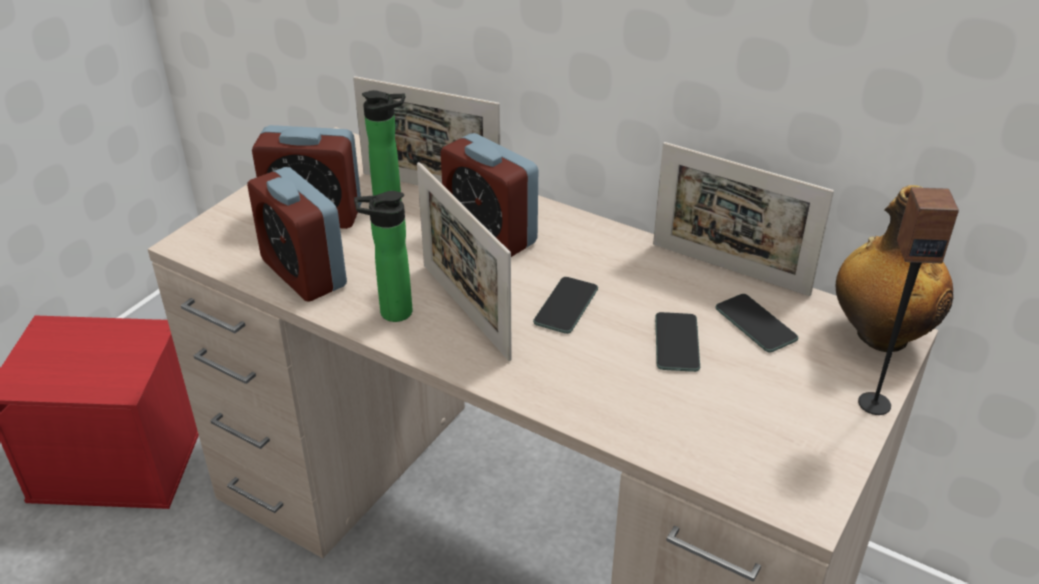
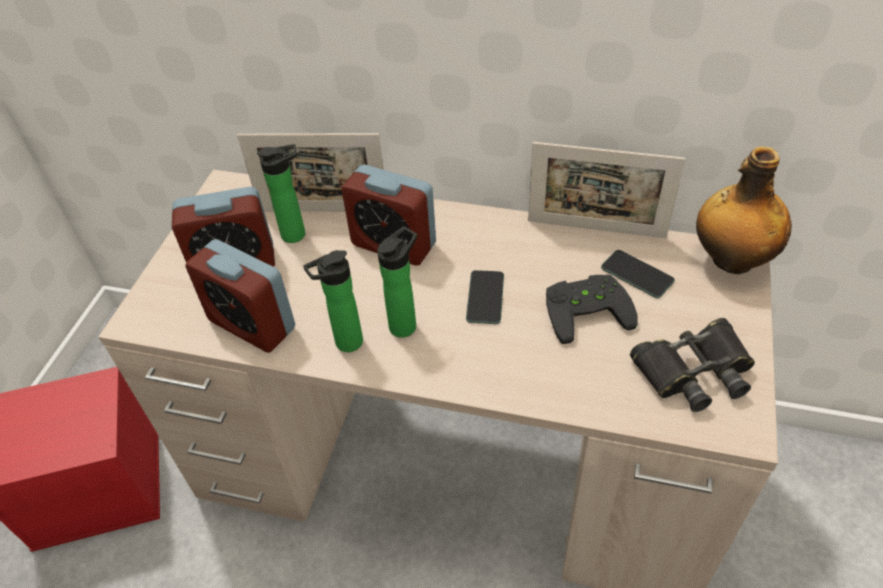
camera: 15 degrees left, 10 degrees up
(465, 310) = (406, 324): picture frame -> bottle
(676, 342) = (585, 308): phone -> black game controller
(775, 434) = (694, 371): none -> black binoculars
(874, 403) = (752, 322): speaker -> none

